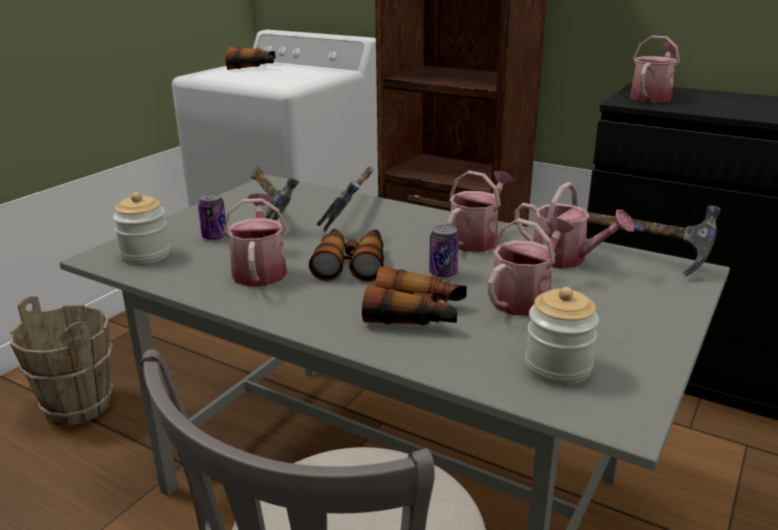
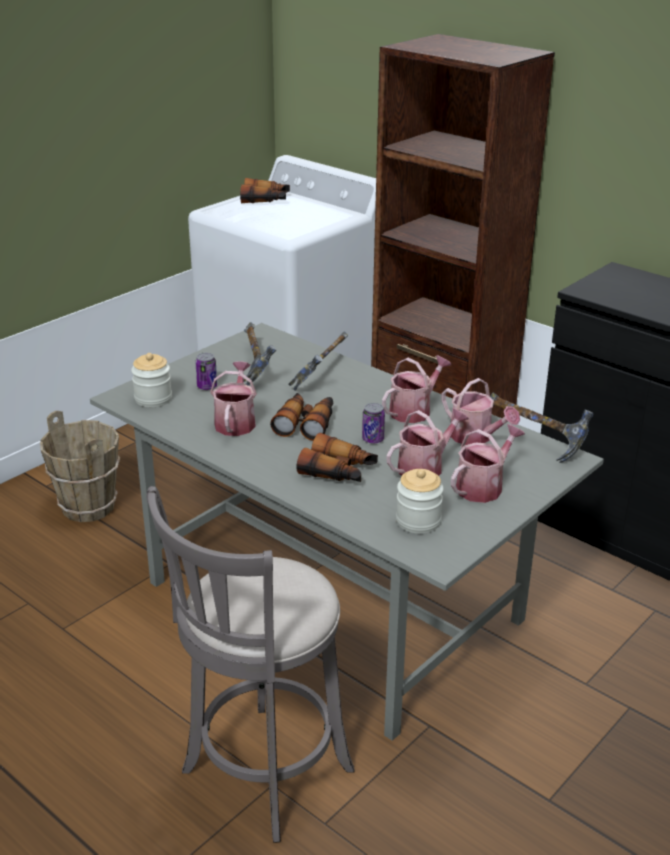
camera: 10 degrees right, 5 degrees up
(652, 96) = (614, 285): watering can -> watering can (483, 486)

